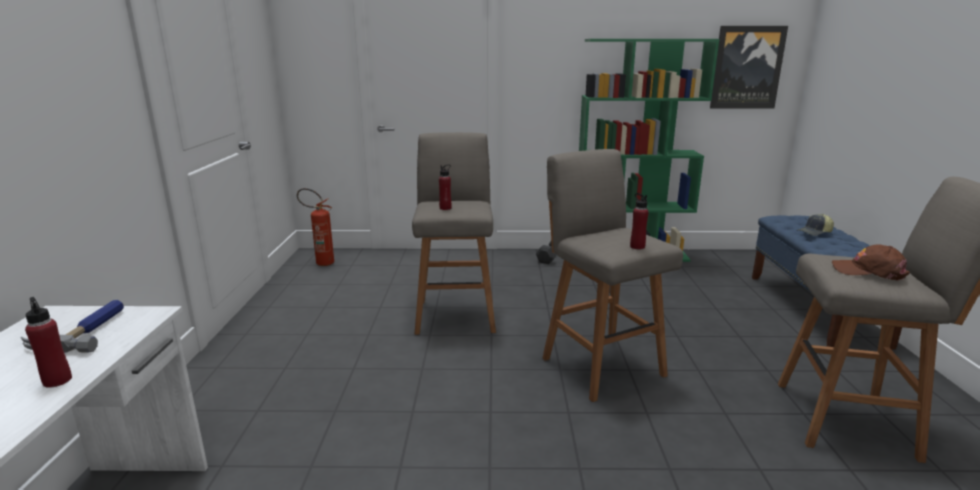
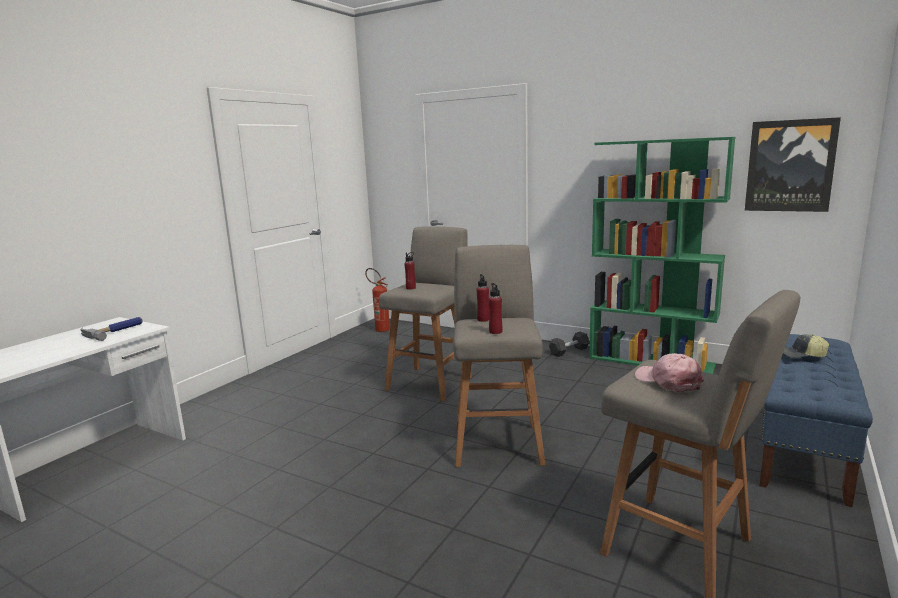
camera: 30 degrees right, 5 degrees down
(57, 380) = (72, 350): red bottle -> red bottle (483, 319)
(868, 271) = (668, 381): brown cap -> pink cap

